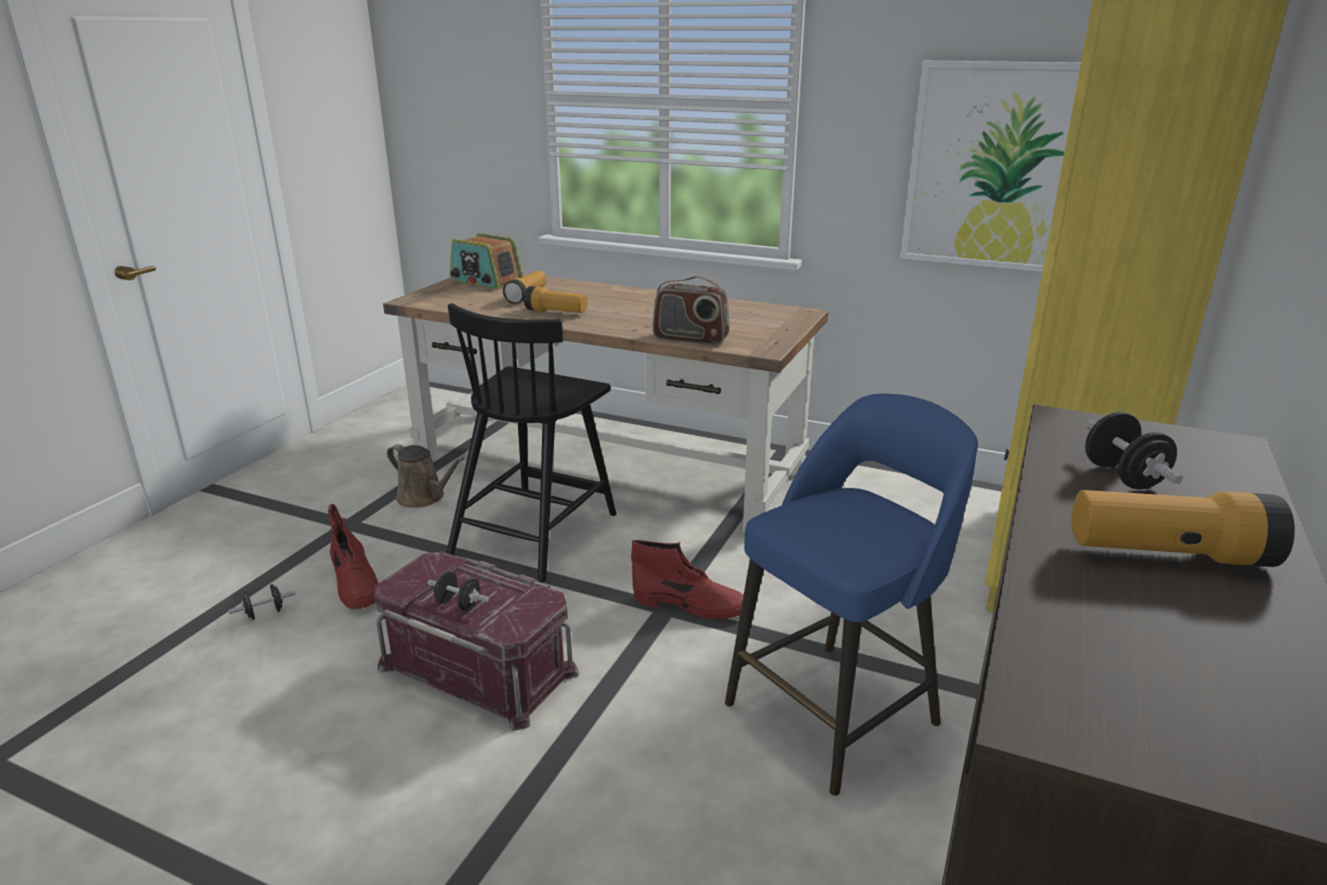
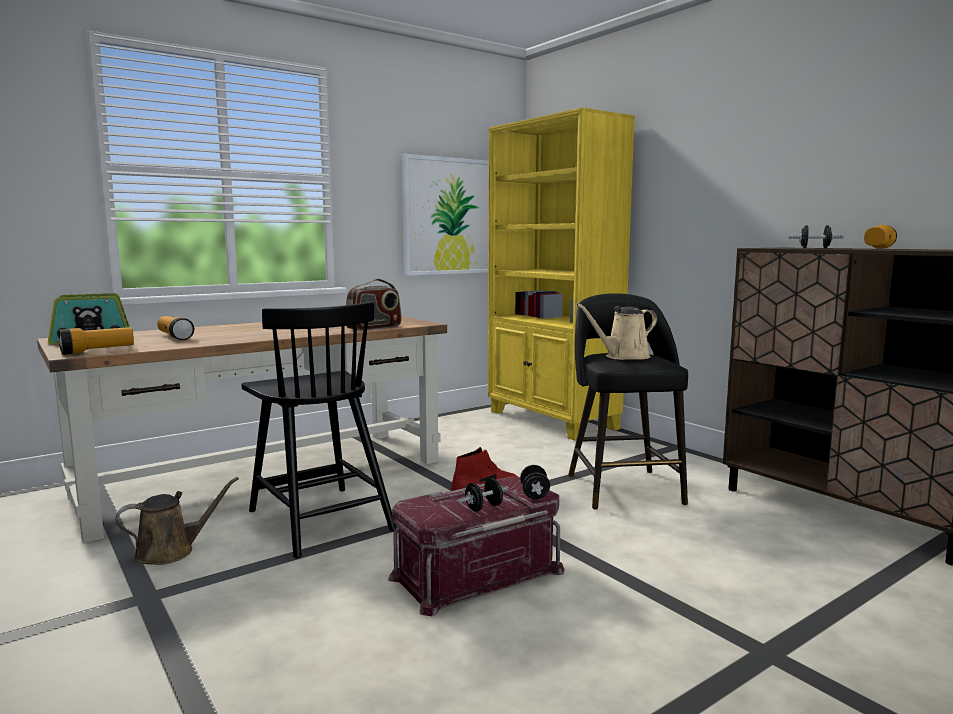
camera: 60 degrees left, 15 degrees down
(265, 613) = (251, 667): black dumbbell -> black dumbbell (534, 494)
(356, 584) = (275, 608): red boot -> none
(556, 312) = (238, 336): flashlight -> flashlight (97, 351)
(836, 711) = (623, 487): blue stool -> black stool
(843, 516) = (623, 357): none -> beige watering can

